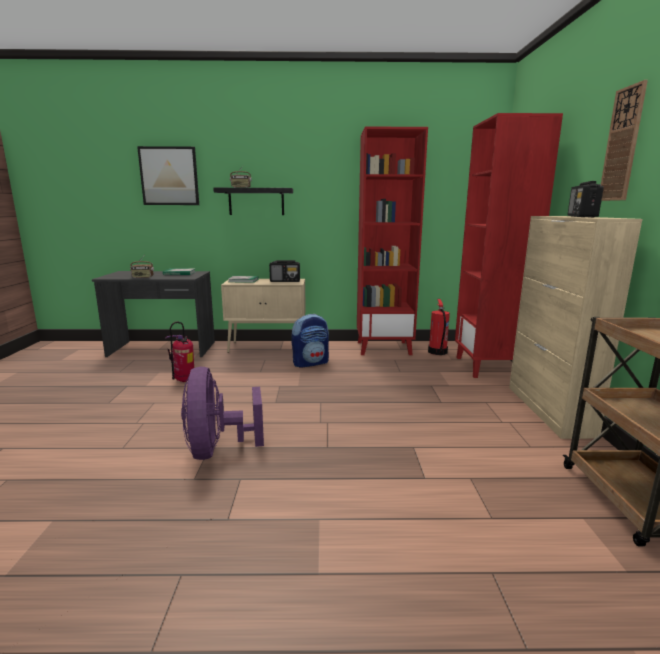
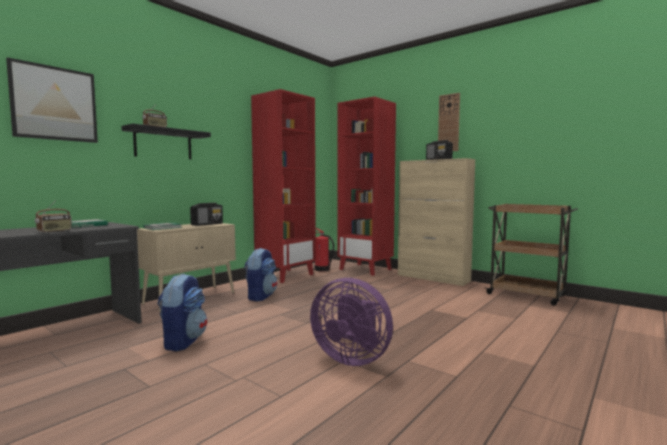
camera: 50 degrees left, 10 degrees down
(184, 381) = (183, 341): fire extinguisher -> backpack

